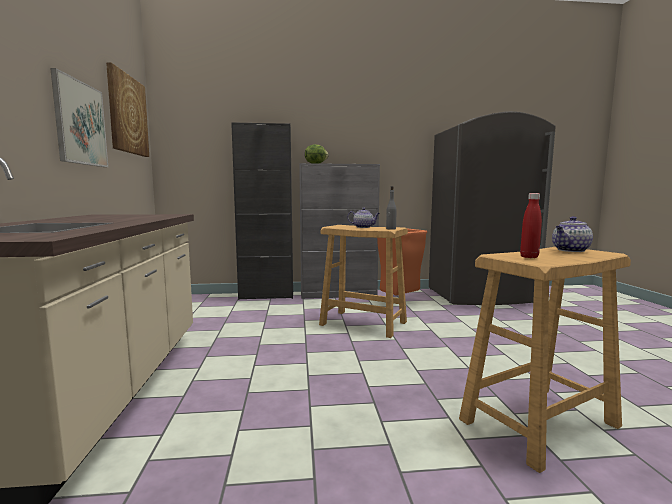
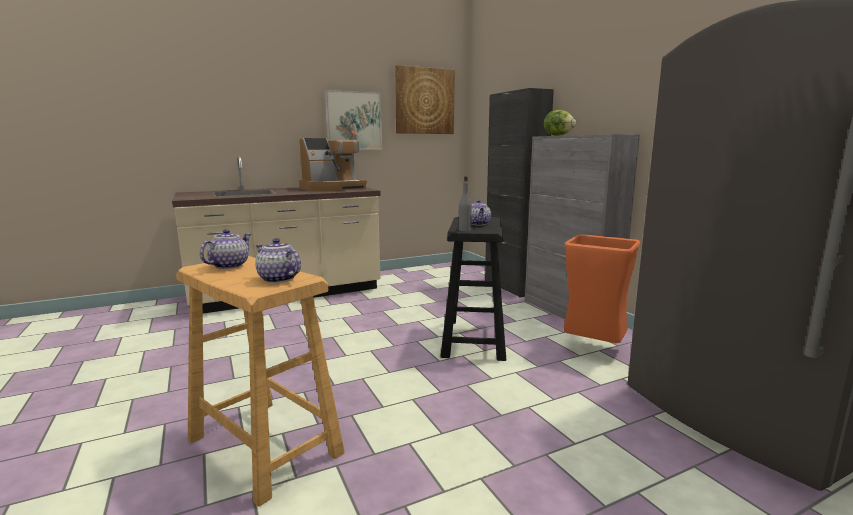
camera: 70 degrees right, 5 degrees up
(118, 216) = (333, 188): none -> coffee machine
(363, 323) = (474, 339): beige stool -> black stool
(529, 257) = (229, 265): red bottle -> teapot

